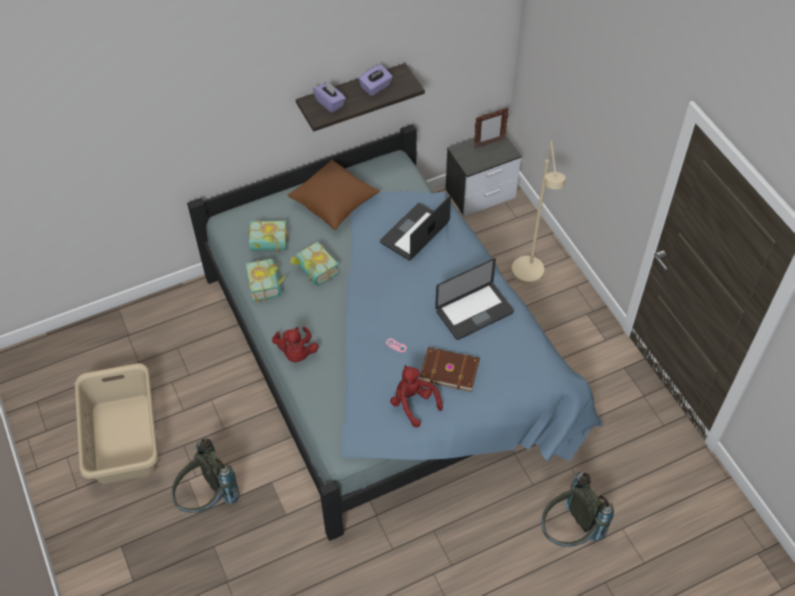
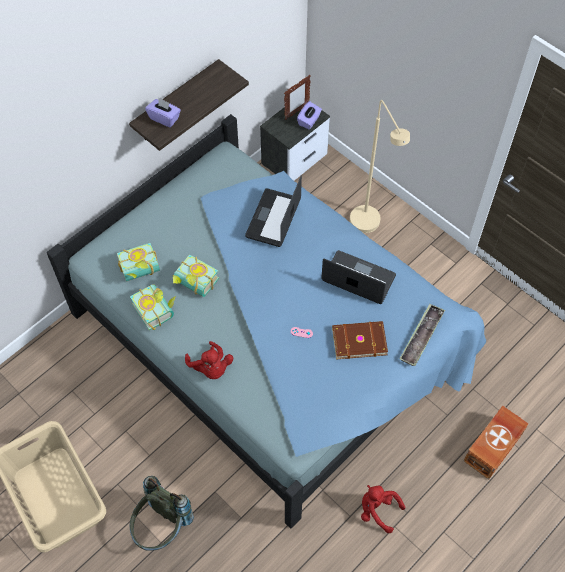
camera: 20 degrees left, 5 degrees up
(334, 203) = (185, 210): brown pillow -> none
(376, 87) = (201, 90): purple tissue box -> purple tissue box (309, 121)
(413, 403) = (340, 383): red plush toy -> red plush toy (377, 510)
(474, 312) = (358, 278): laptop -> laptop turned 105 degrees counterclockwise
(514, 385) = (421, 337): none -> tray
(569, 532) = (494, 447): grey backpack -> brown storage box

